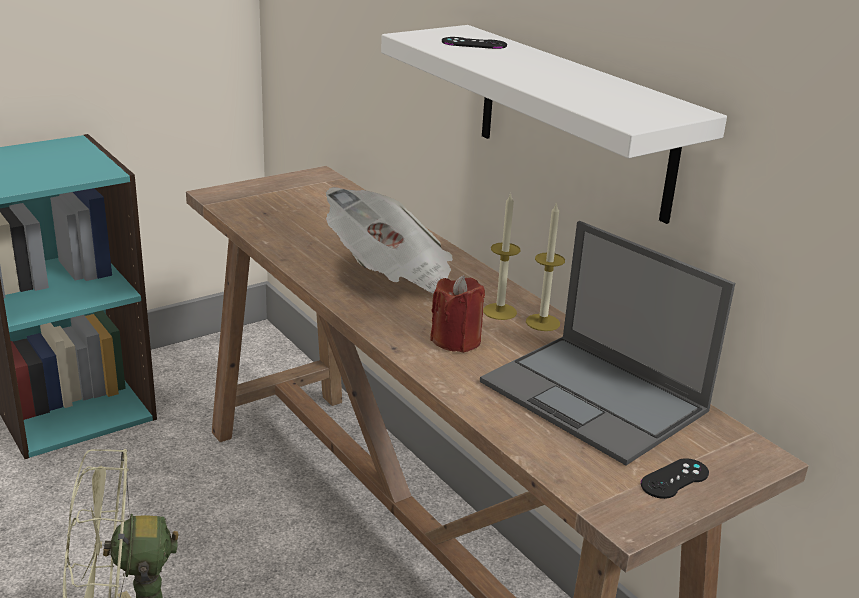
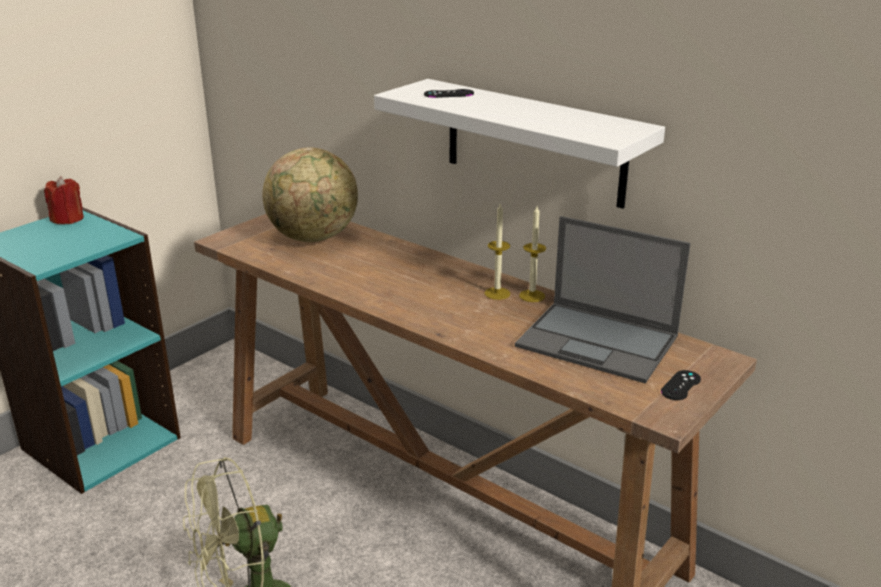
camera: 15 degrees left, 0 degrees up
(321, 209) = (314, 238): none -> globe
(392, 274) = (402, 280): newspaper -> none
(456, 340) = (480, 320): red candle -> red candle (68, 219)

